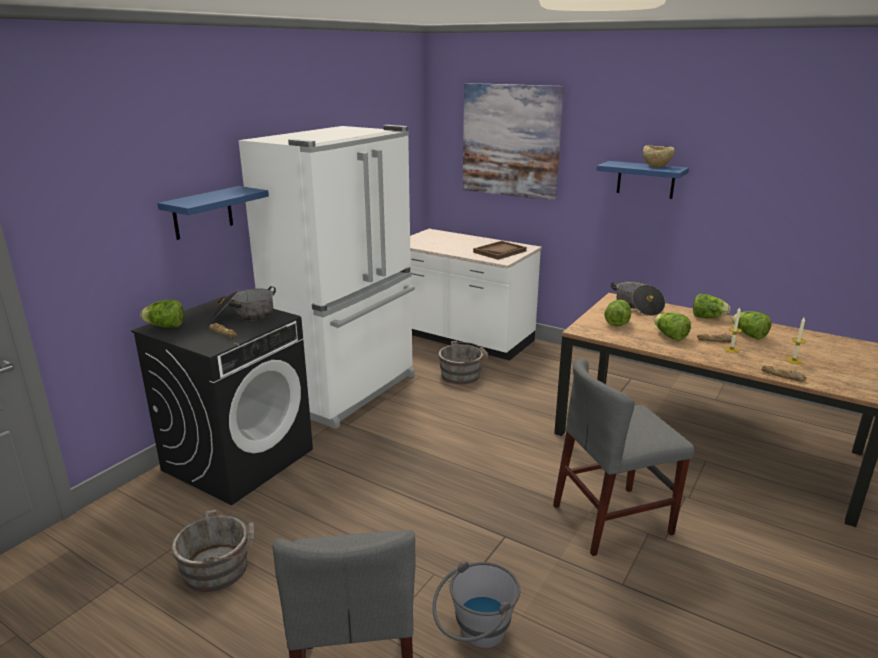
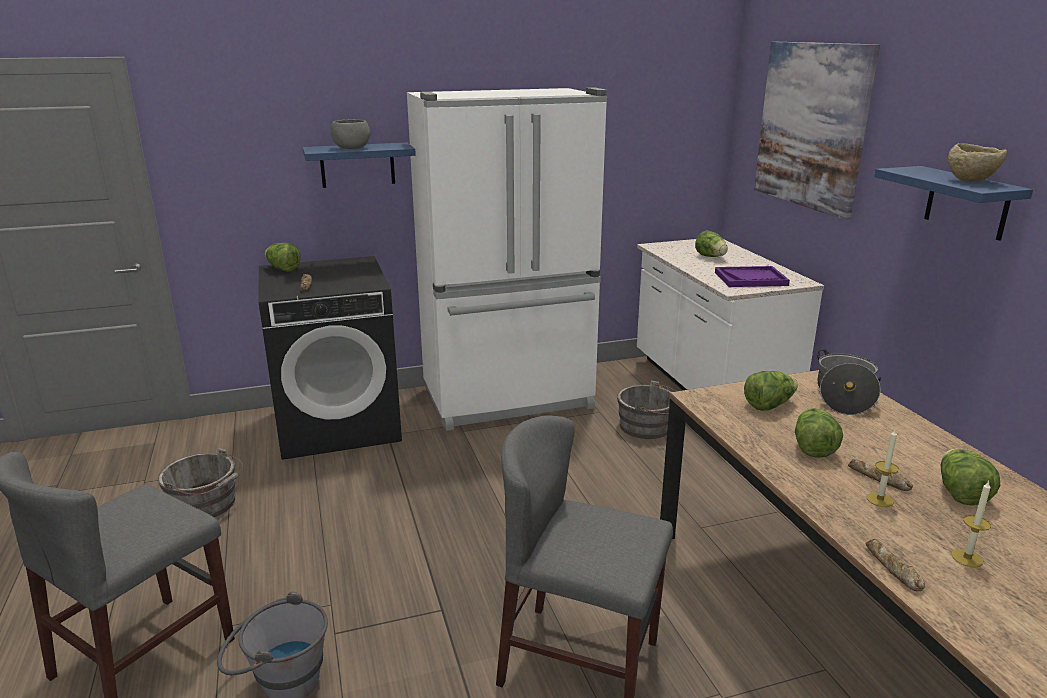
camera: 40 degrees right, 0 degrees up
(213, 197) = (352, 148): none -> grey bowl
(245, 316) = (350, 276): cooking pot -> none
(499, 251) = (751, 279): brown tray -> purple tray
(707, 318) = (935, 446): lettuce -> lettuce (711, 257)

